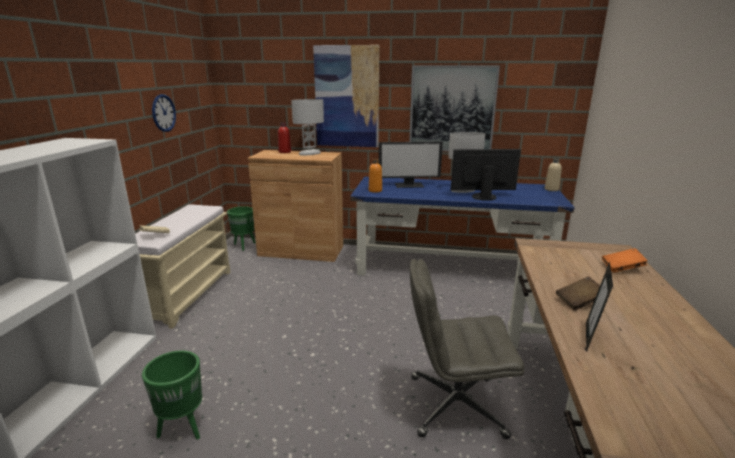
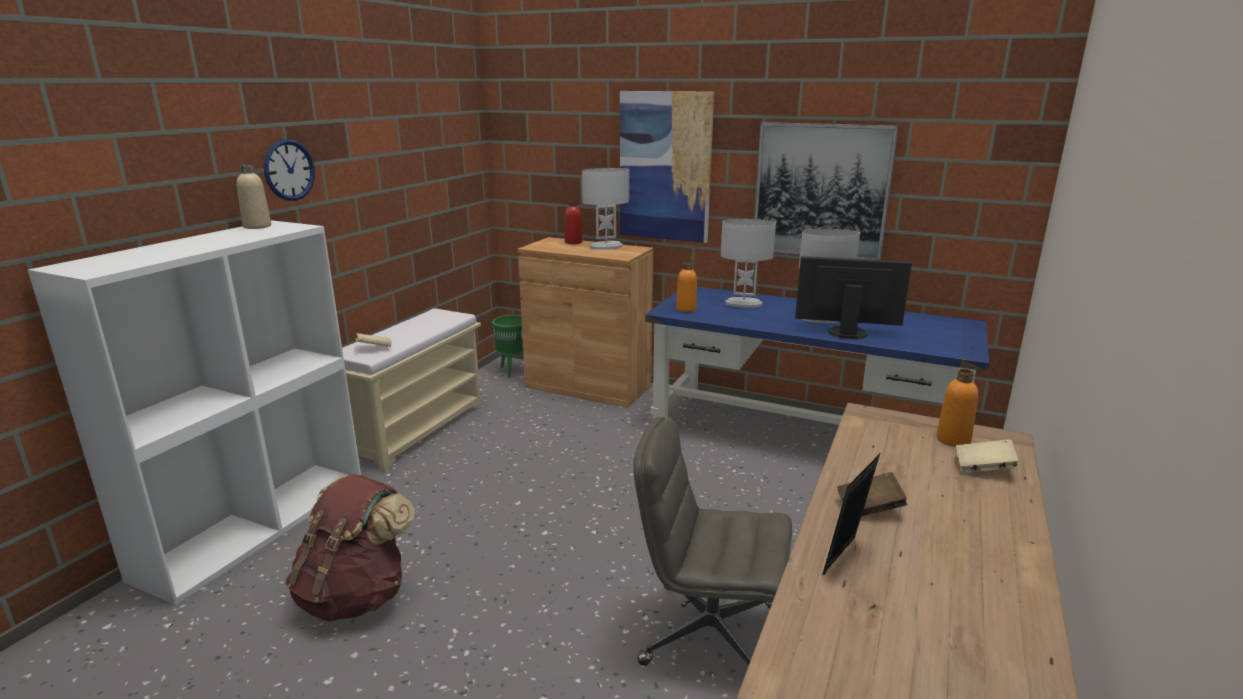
camera: 15 degrees right, 0 degrees up
(163, 113) = (408, 185): wall clock -> wall clock (289, 170)
(184, 428) = (356, 596): green planter -> brown backpack
(409, 185) = (743, 304): monitor -> white table lamp
(551, 189) = (973, 329): beige bottle -> beige bottle (257, 226)
(592, 253) = (953, 440): none -> orange bottle
(622, 268) = (983, 468): orange book -> beige book

